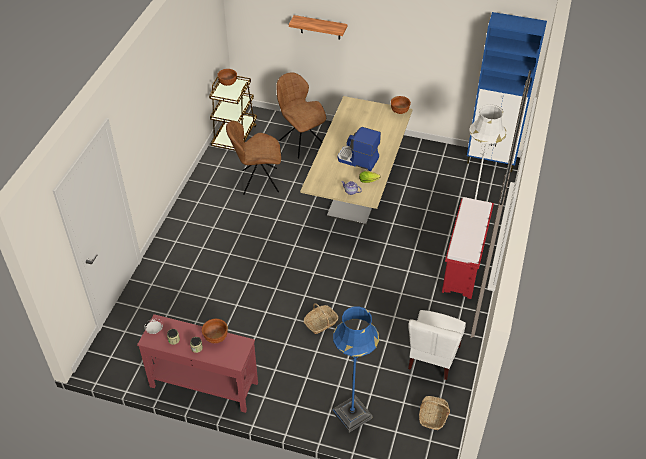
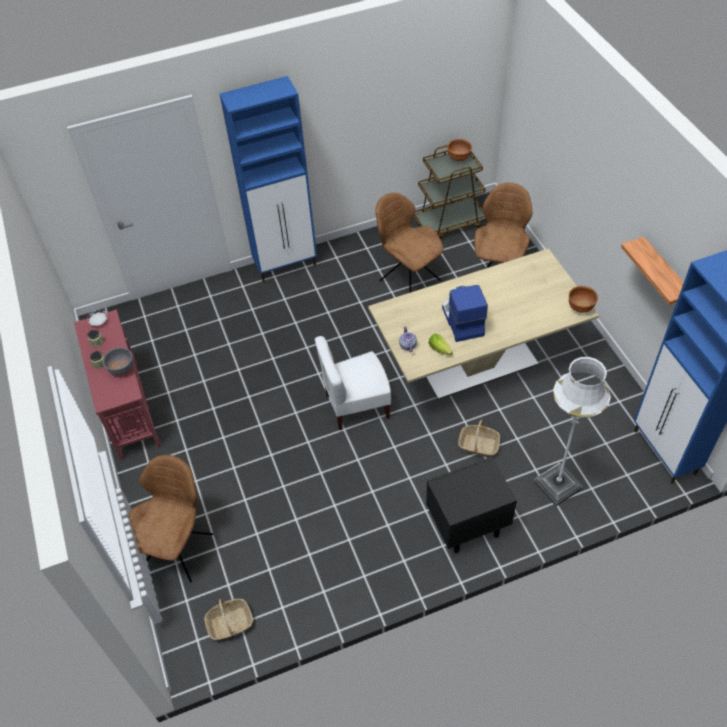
camera: 55 degrees right, 5 degrees up
(173, 230) = (286, 265): none -> blue cabinet
(215, 337) = (122, 369): brown bowl -> grey bowl
(320, 27) = (570, 150): shelf -> shelf (664, 274)
(321, 323) = (272, 448): basket -> basket (478, 445)
(352, 415) = (179, 548): blue floor lamp -> brown chair
(433, 357) = (309, 575): white chair -> white chair (356, 405)
(464, 266) = (466, 526): red bench -> black nightstand

